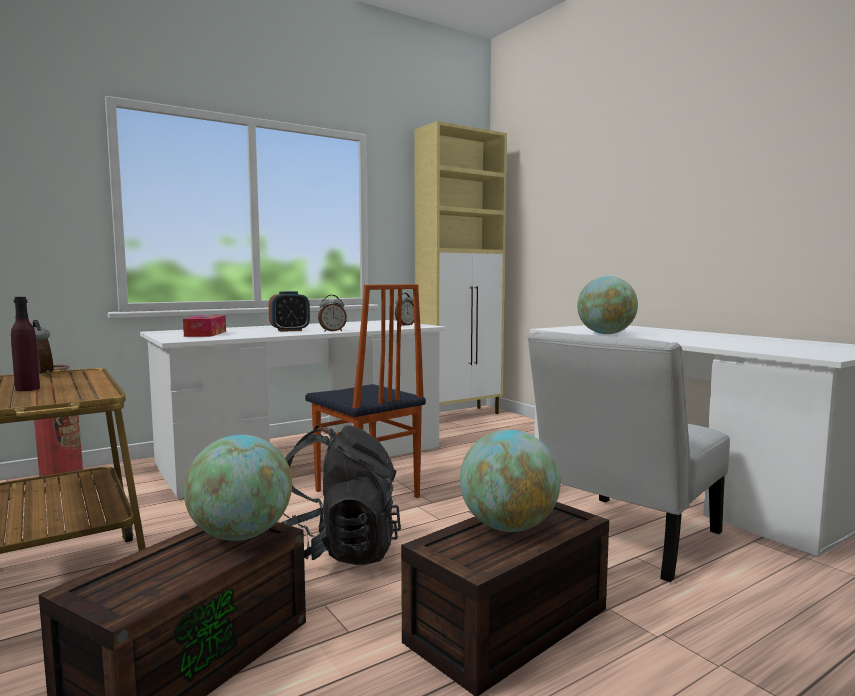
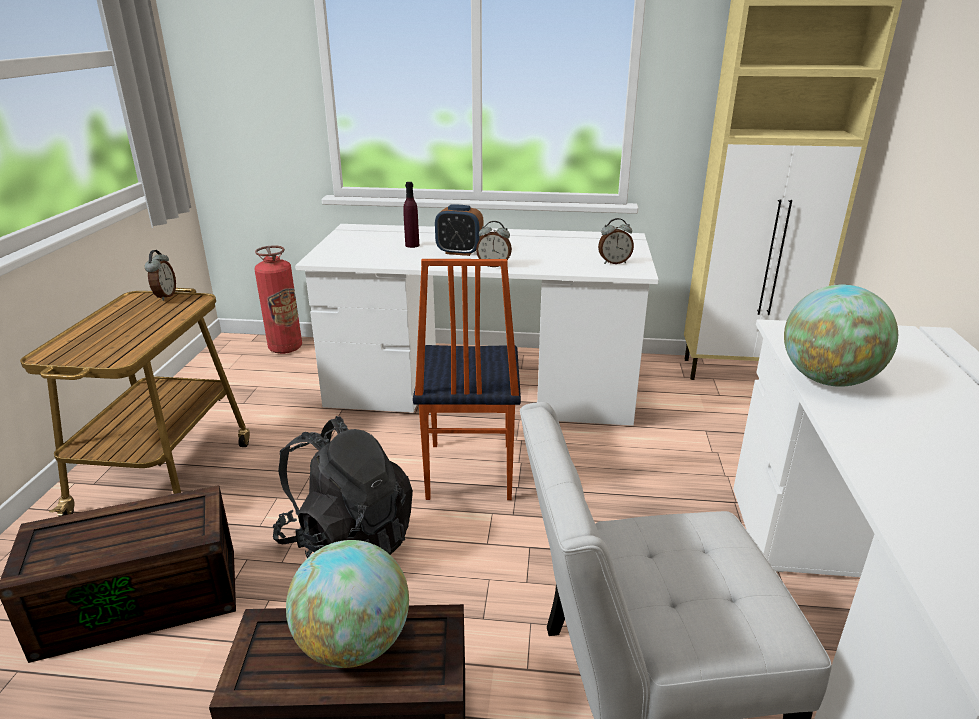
camera: 40 degrees right, 20 degrees up
(27, 389) = (113, 327): purple bottle -> purple bottle (412, 245)
(205, 334) = (371, 245): tissue box -> none
(241, 535) = (177, 524): globe -> none

